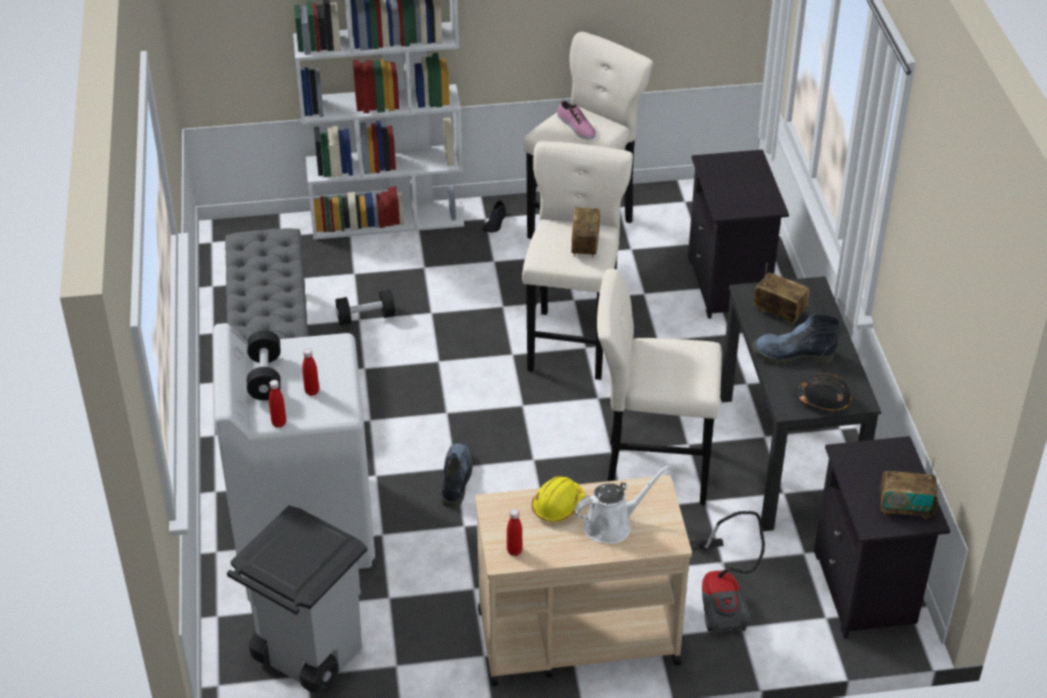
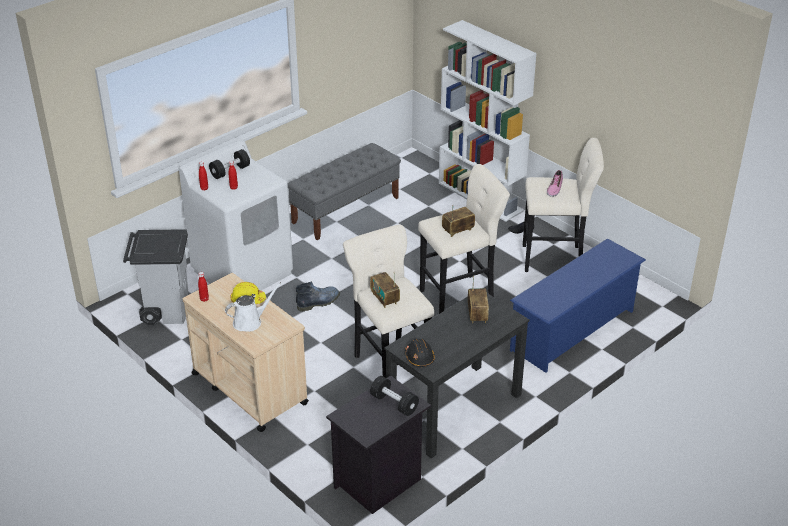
camera: 55 degrees right, 5 degrees down
(366, 317) = (401, 224): black dumbbell -> black dumbbell (394, 403)
(612, 525) = (250, 322): white watering can -> white watering can turned 60 degrees counterclockwise
(722, 596) = (323, 428): vacuum cleaner -> none
(730, 284) = (573, 330): black nightstand -> blue shoe rack
(791, 354) = (445, 332): boot -> none
(905, 508) = (367, 423): radio -> radio (385, 298)

